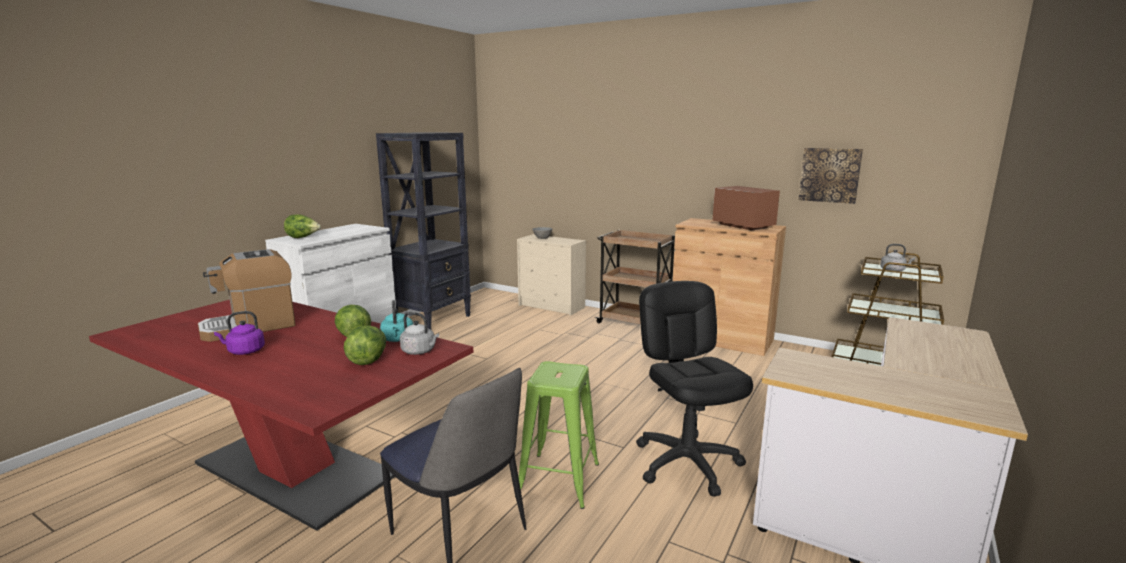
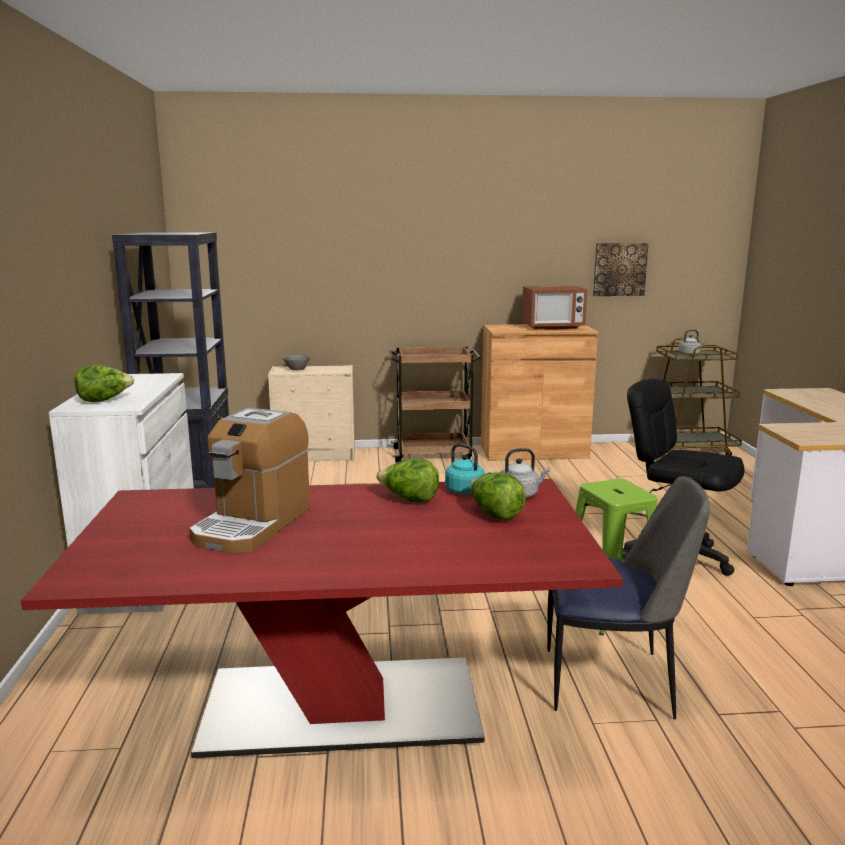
camera: 35 degrees left, 0 degrees up
(244, 351) = (334, 547): purple kettle -> none
(743, 226) = (552, 327): microwave -> microwave turned 150 degrees clockwise

